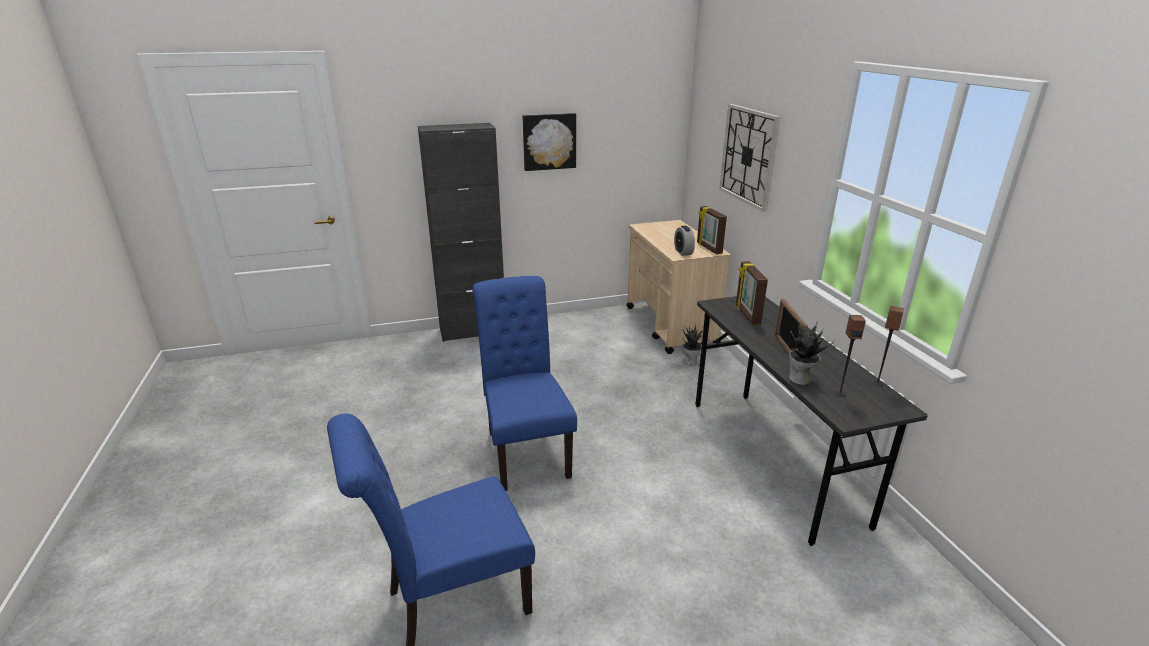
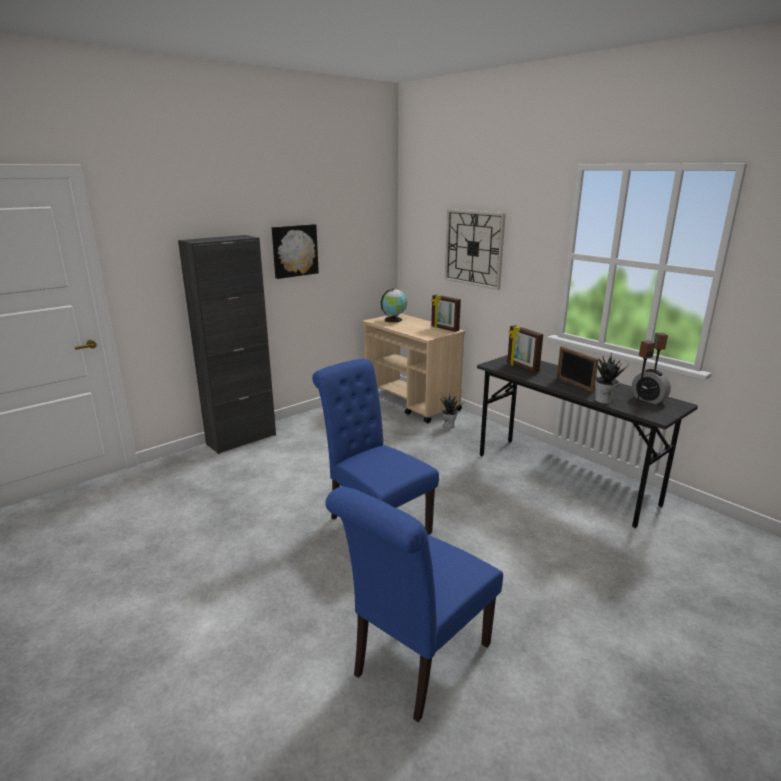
camera: 25 degrees left, 5 degrees down
(664, 228) = (394, 320): none -> globe
(683, 252) = (429, 334): alarm clock -> alarm clock (648, 399)

